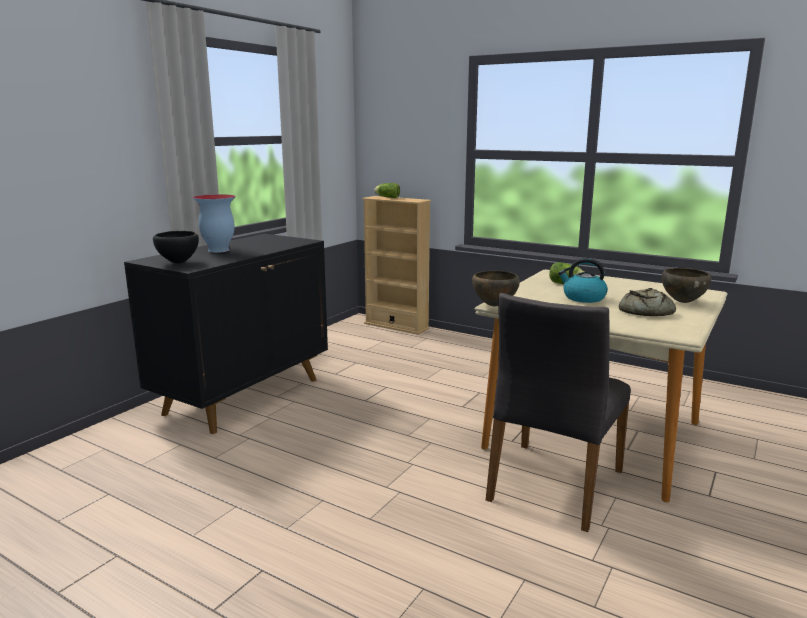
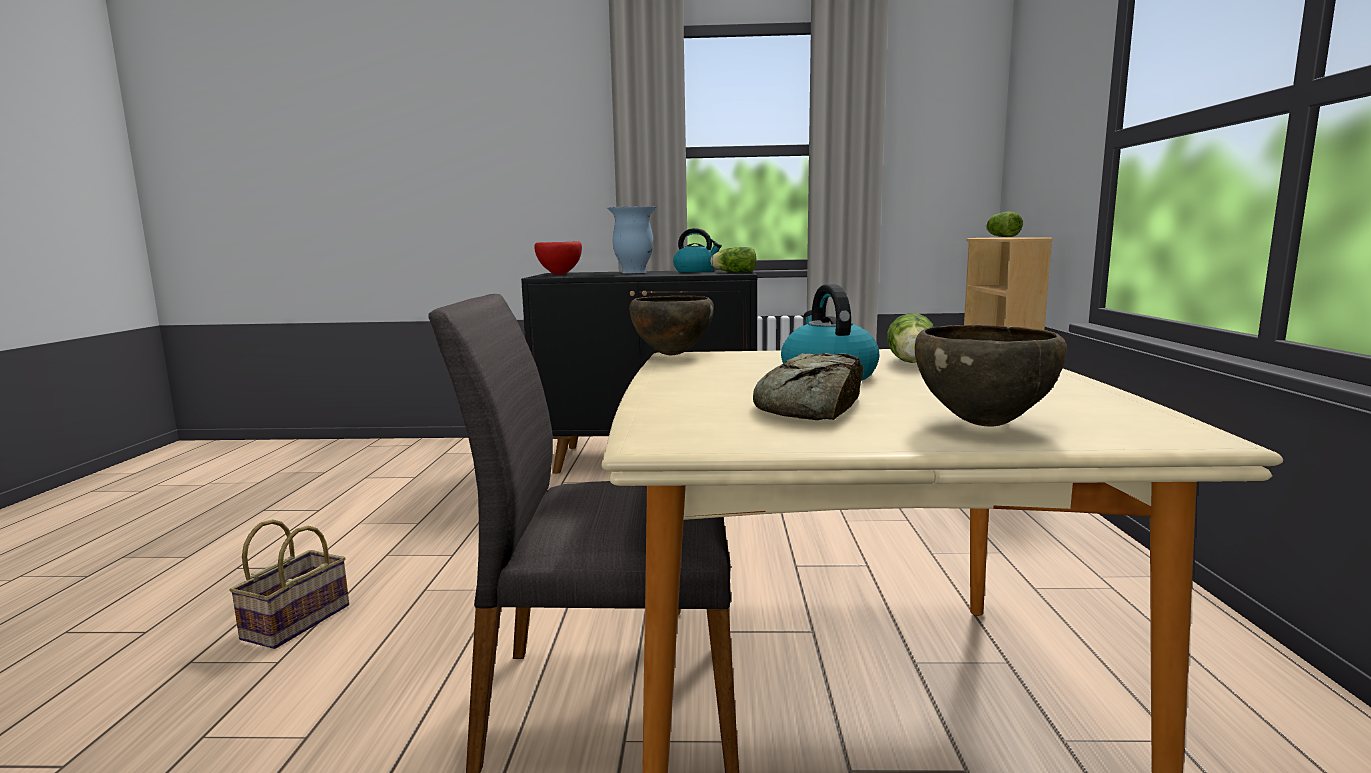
camera: 60 degrees right, 5 degrees down
(179, 263) = (560, 274): black bowl -> red bowl
(251, 241) = (696, 271): none -> kettle
(295, 240) = (733, 272): none -> lettuce
(365, 577) = (297, 620): none -> basket

